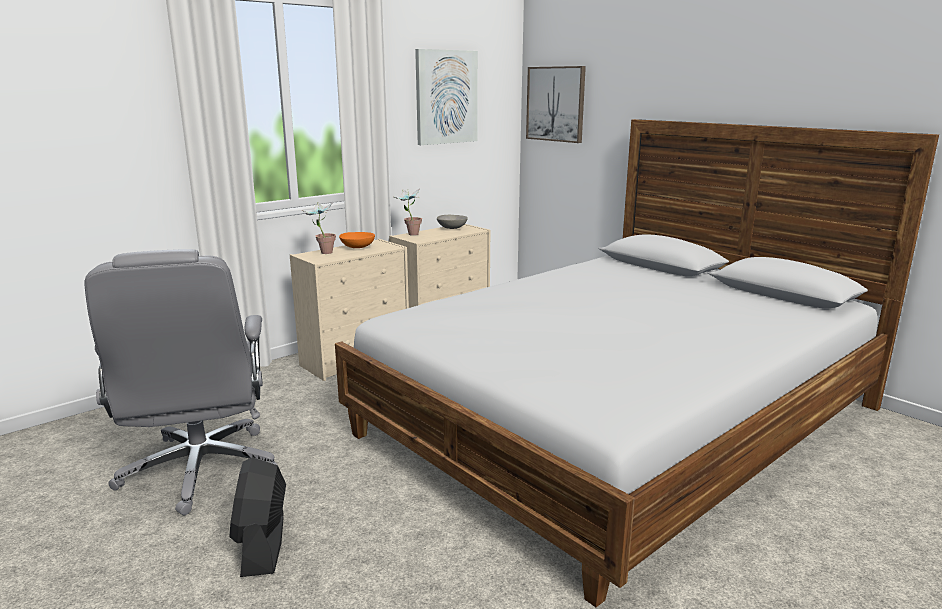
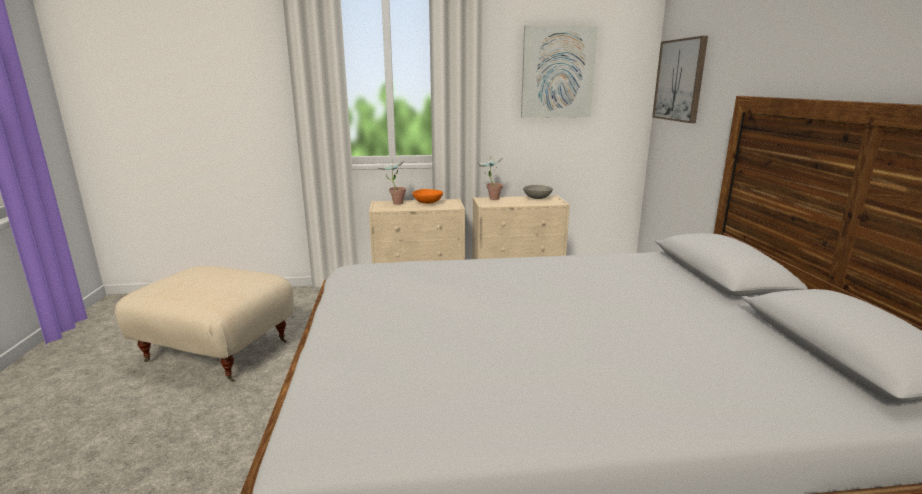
camera: 35 degrees right, 0 degrees up
(200, 470) = (216, 353): grey office chair -> beige ottoman
(263, 545) = (162, 428): black fan -> none

